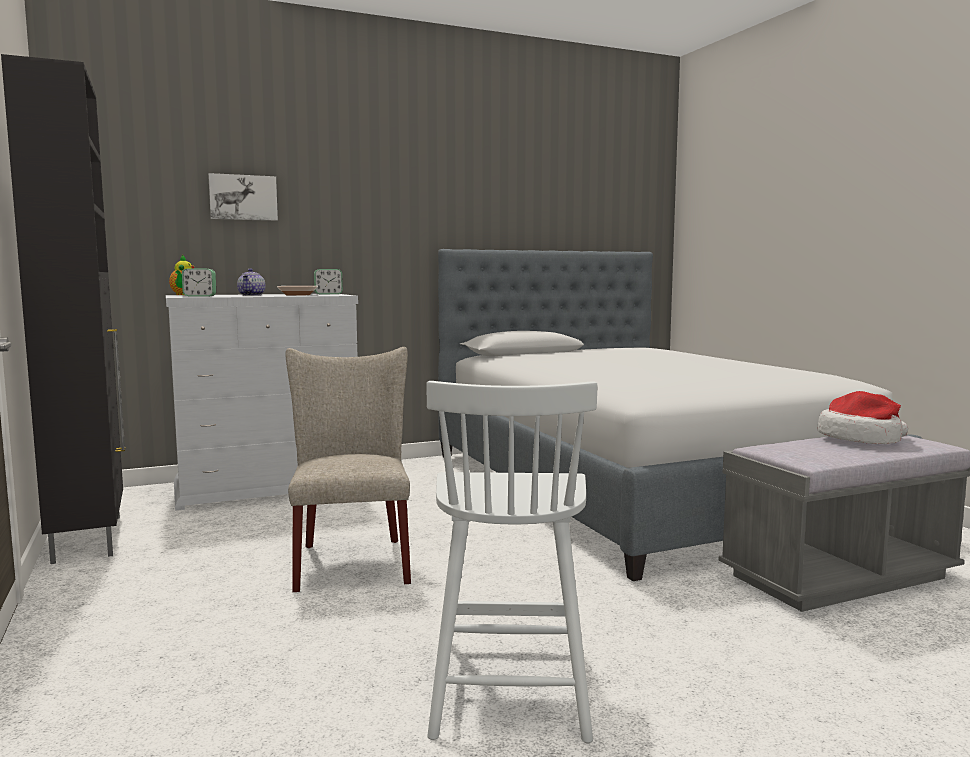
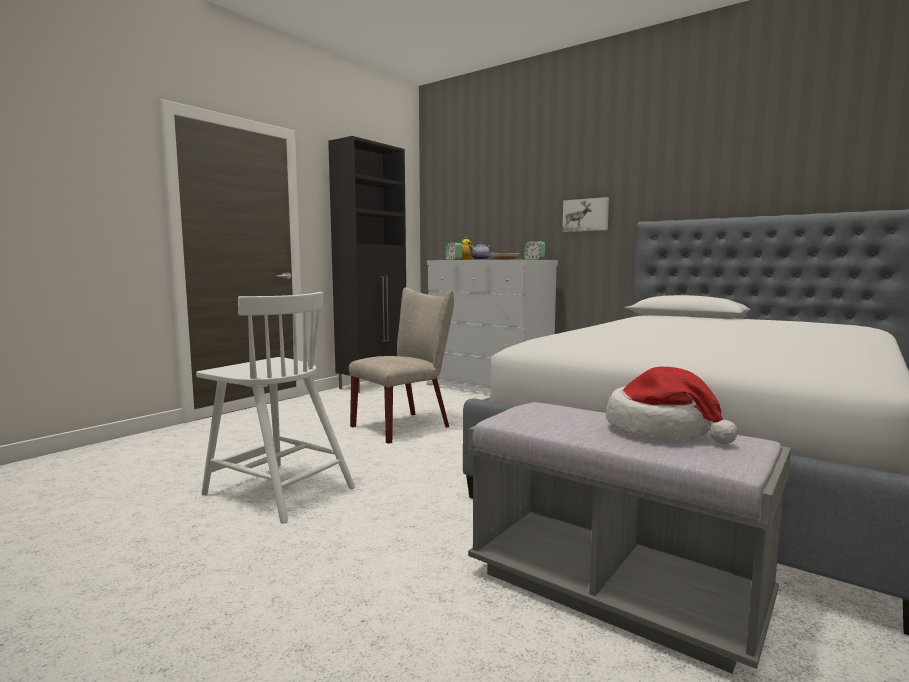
camera: 60 degrees right, 0 degrees up
(243, 197) = (507, 196): picture -> picture (586, 215)
(509, 682) = (277, 490): white chair -> white chair turned 120 degrees counterclockwise

